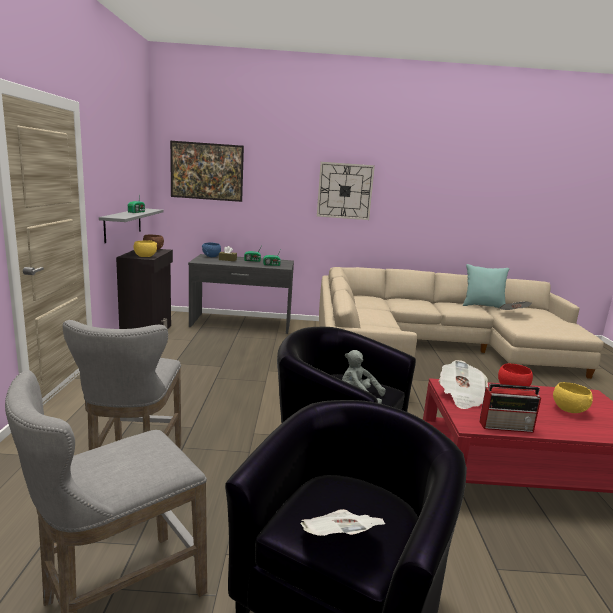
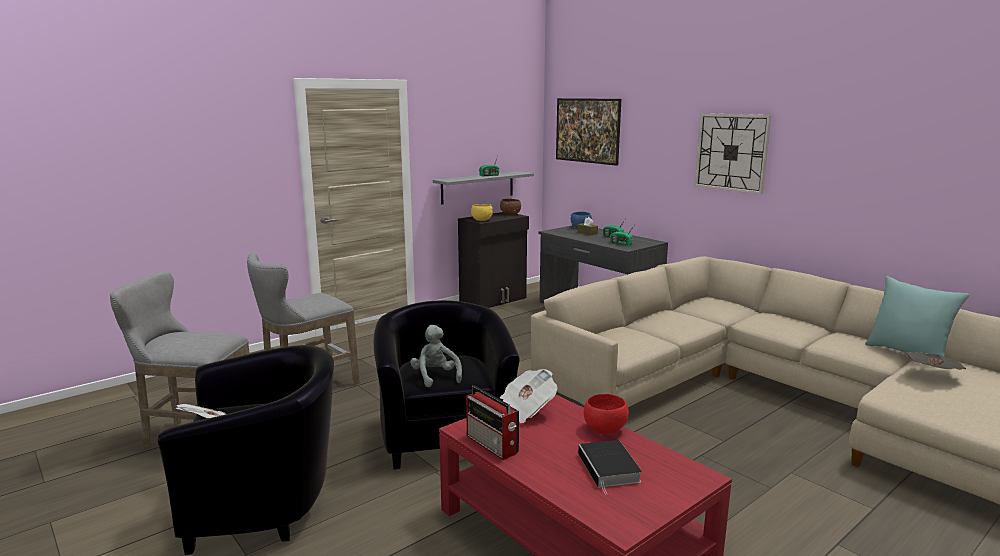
camera: 50 degrees right, 0 degrees up
(568, 410) = (610, 469): yellow bowl -> book

